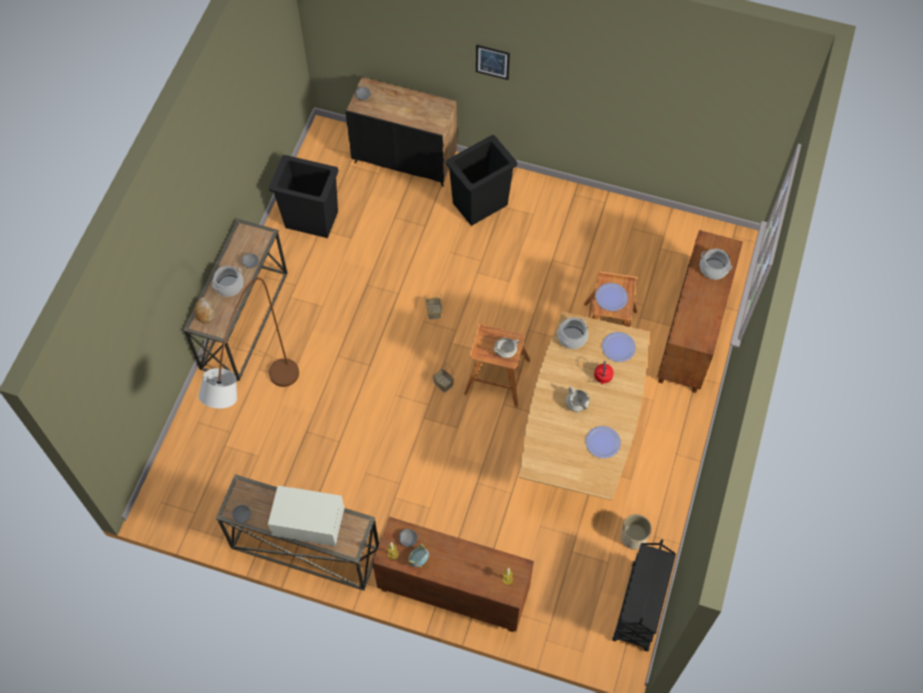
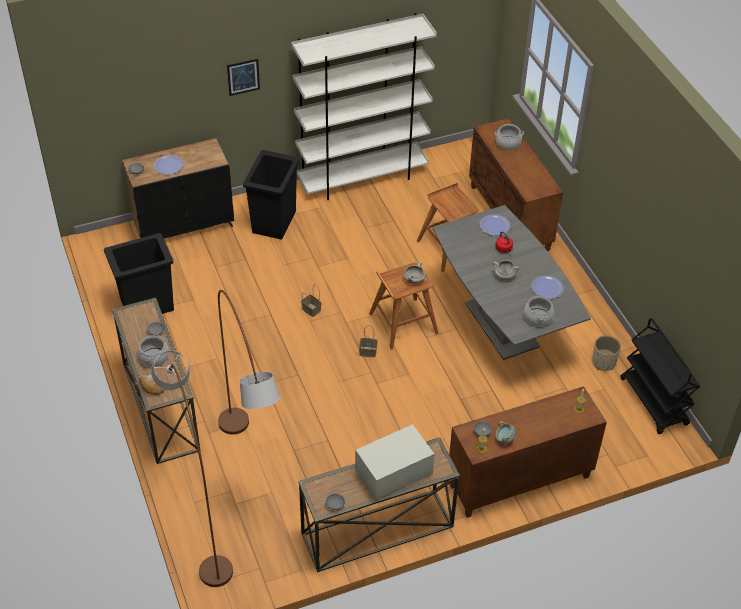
camera: 40 degrees left, 15 degrees down
(188, 441) = (200, 521): none -> brown floor lamp
(572, 337) = (457, 238): cooking pot -> cooking pot (538, 317)
(579, 437) = (501, 325): brown dining table -> grey dining table
(596, 207) = (362, 178): none -> white bookcase
(611, 297) = (452, 205): plate -> plate (169, 165)

